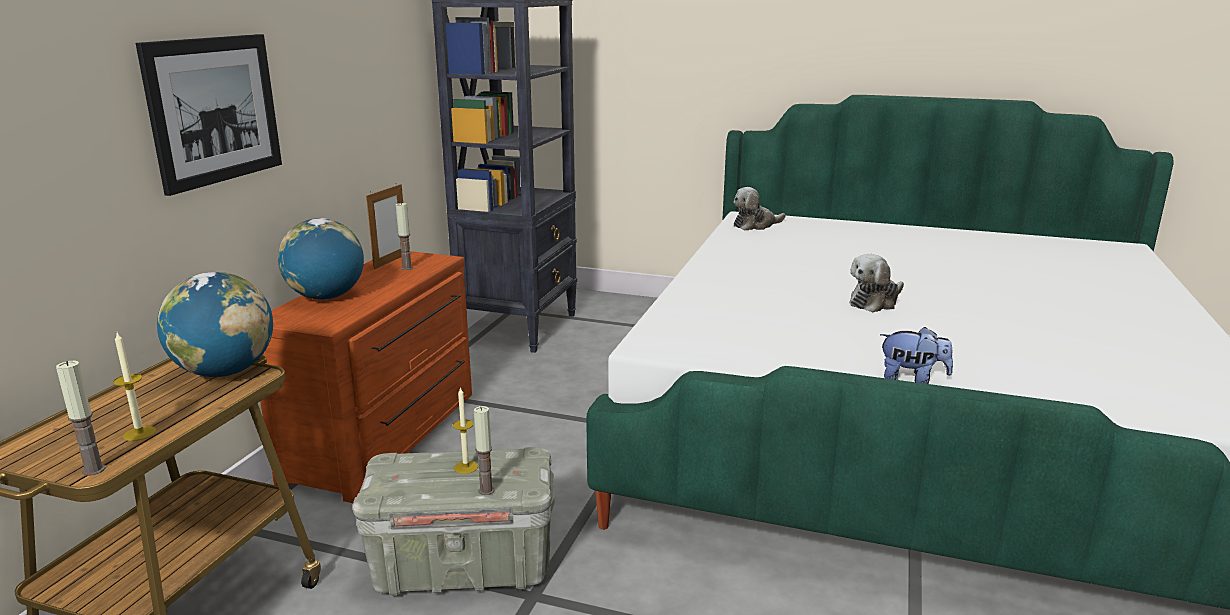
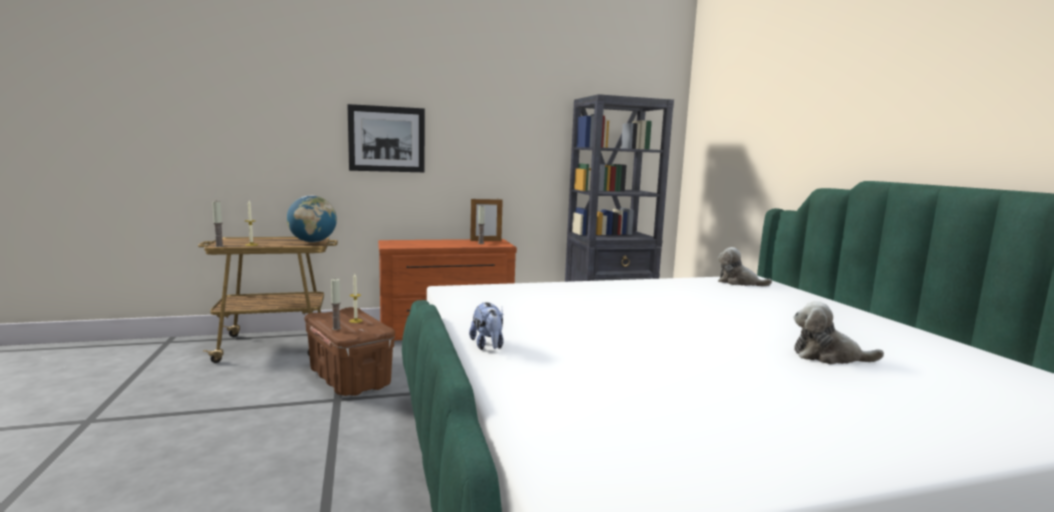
camera: 55 degrees right, 10 degrees down
(326, 297) = (422, 241): globe -> none
(464, 566) = (350, 378): grey storage box -> brown storage box
(875, 302) = (637, 324): plush toy -> plush toy (828, 356)

